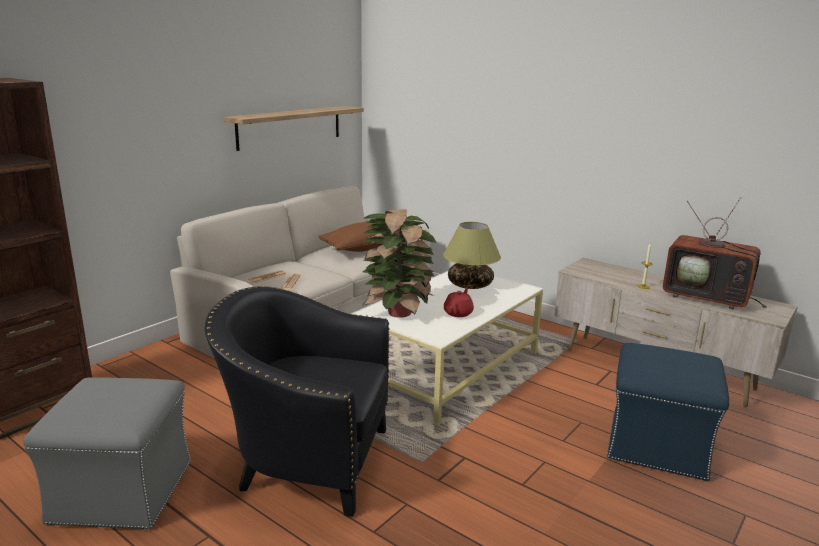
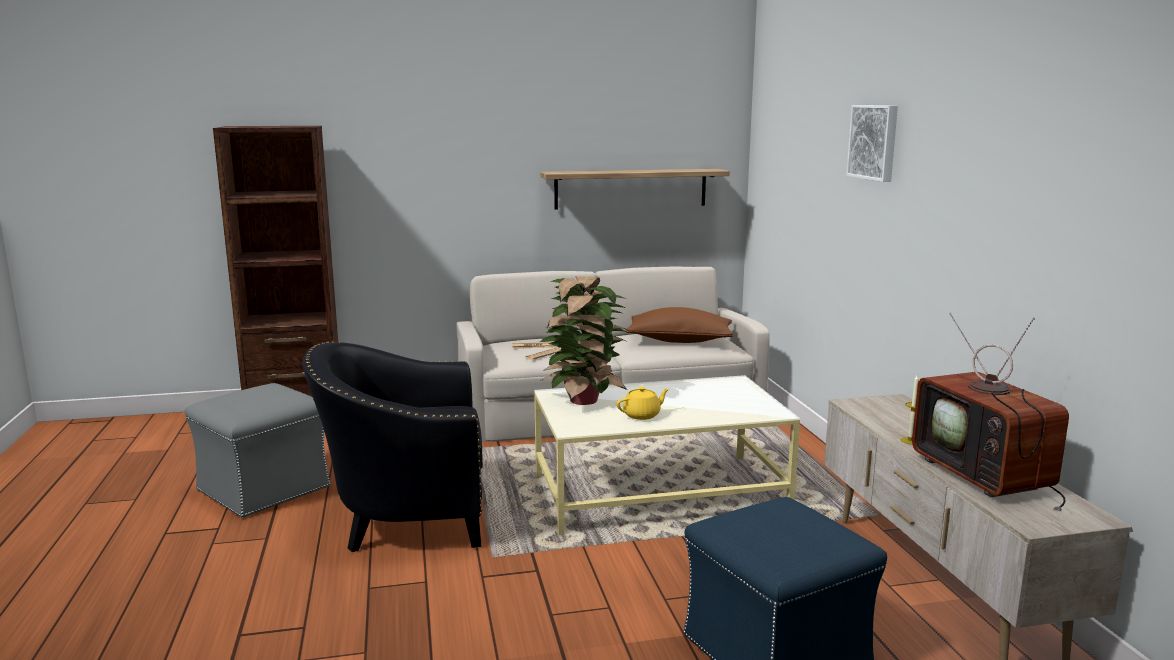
camera: 40 degrees right, 5 degrees down
(306, 461) = (405, 518): black armchair -> black armchair turned 60 degrees counterclockwise
(458, 313) = (642, 415): red teapot -> yellow teapot
(470, 285) = (714, 395): table lamp -> none
(532, 85) = (874, 142): none -> picture

